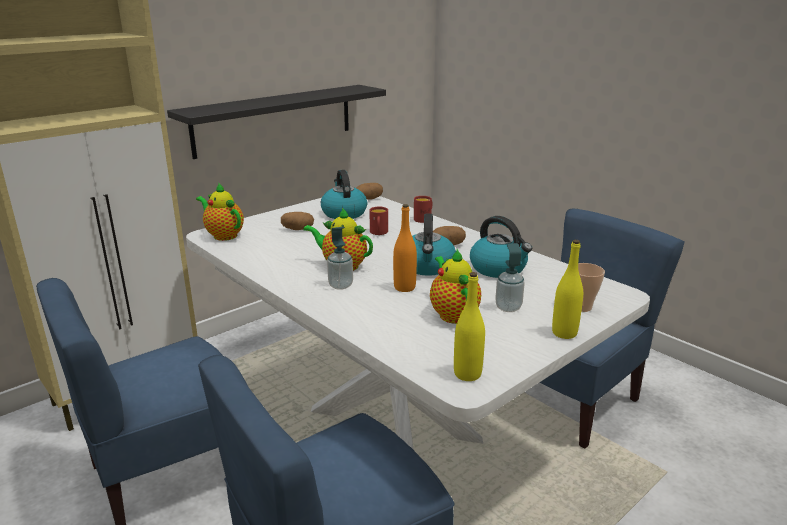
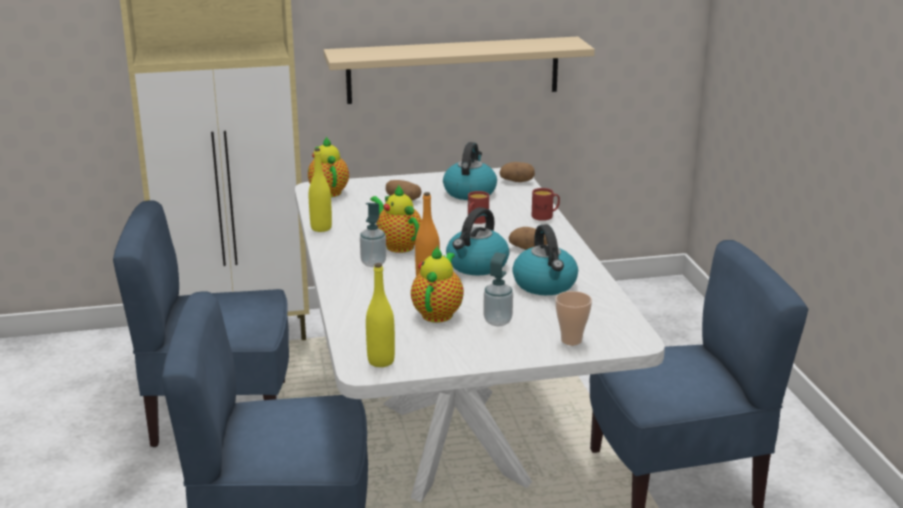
camera: 30 degrees right, 0 degrees up
(275, 120) = (453, 70): black shelf -> beige shelf
(564, 333) = (515, 356): yellow bottle -> yellow bottle (321, 228)

